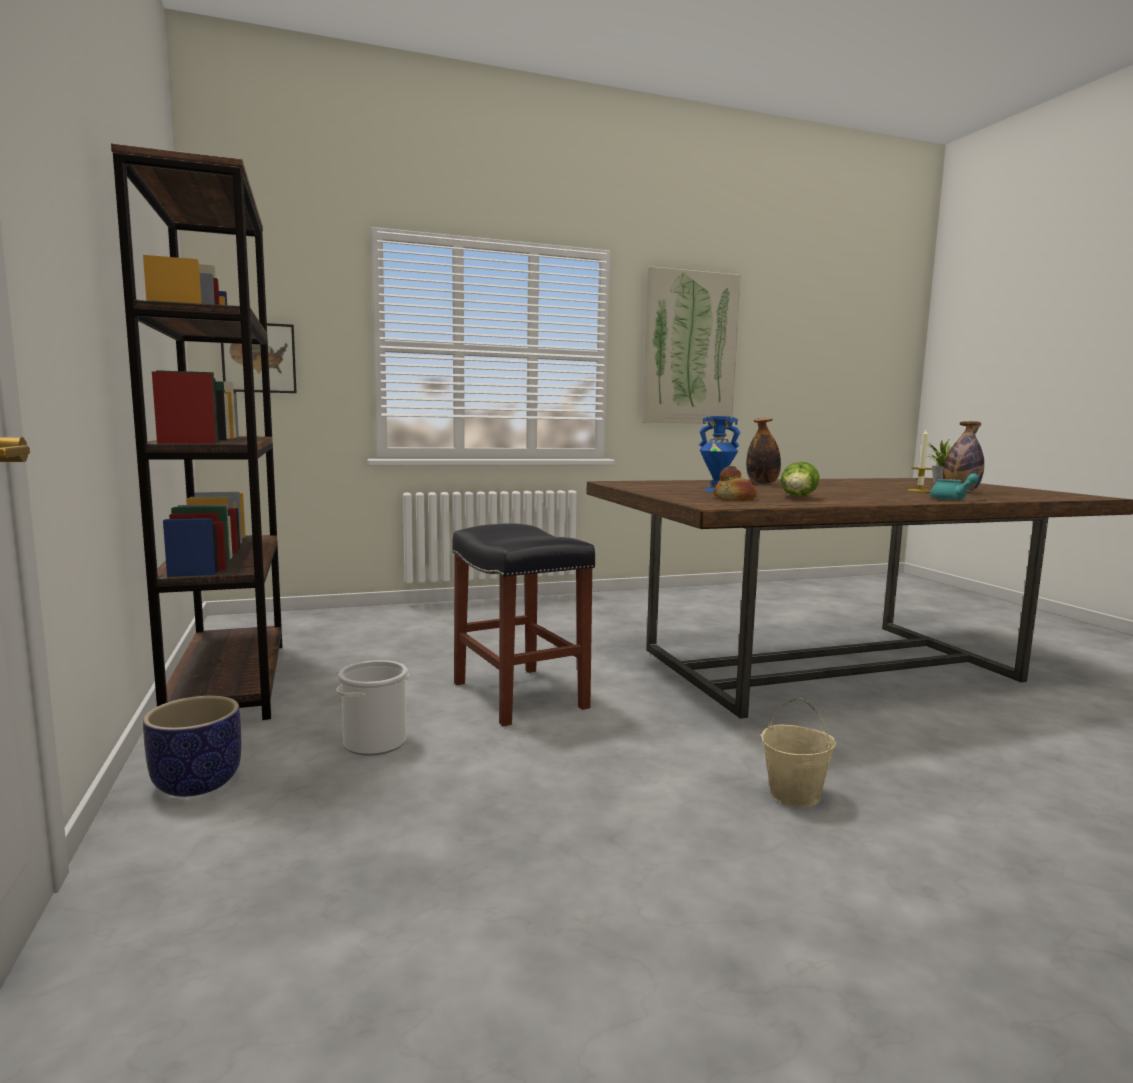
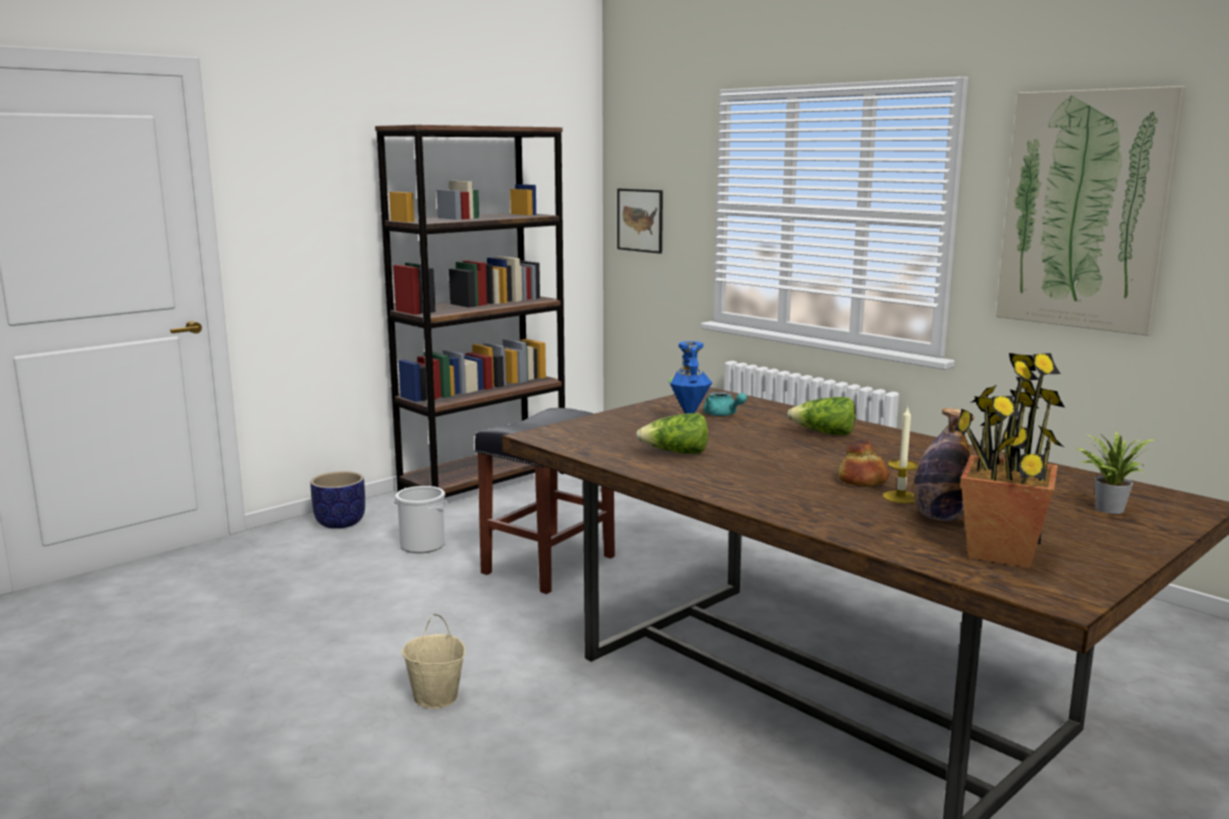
camera: 65 degrees right, 5 degrees up
(735, 498) = (615, 436): bread -> bread (863, 480)
(762, 484) = (824, 434): bottle -> lettuce
(952, 499) = (796, 511): turquoise teapot -> turquoise teapot (723, 415)
(1024, 493) = (1001, 552): none -> potted plant

